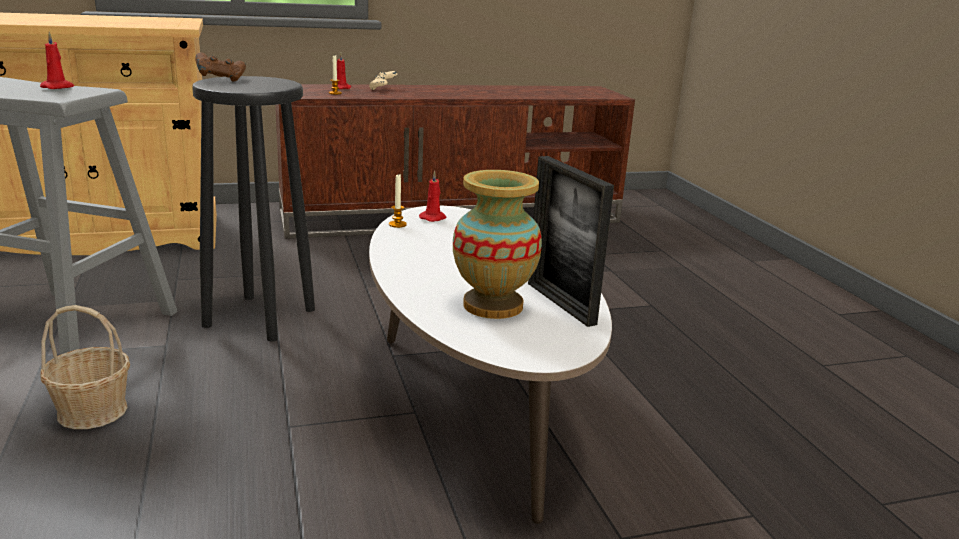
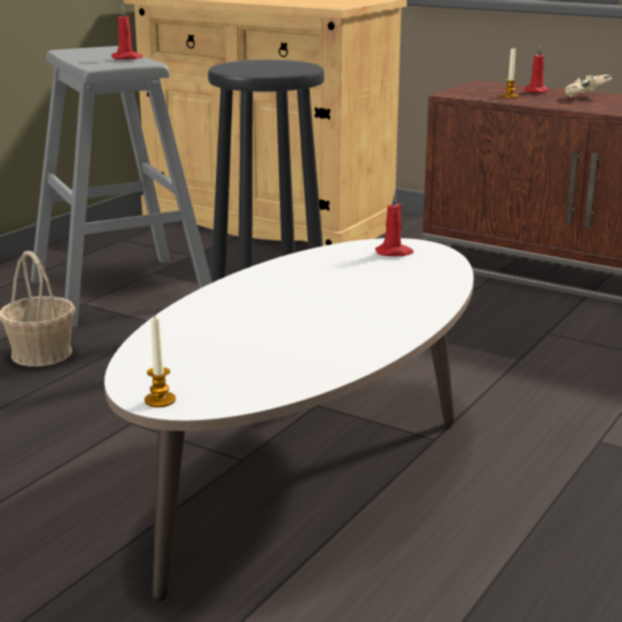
camera: 50 degrees right, 0 degrees up
(221, 79) = (255, 62): brown game controller -> none
(397, 224) = (341, 249): candle -> candle (160, 400)
(493, 306) = (230, 343): vase -> none
(560, 303) = (298, 365): picture frame -> none

